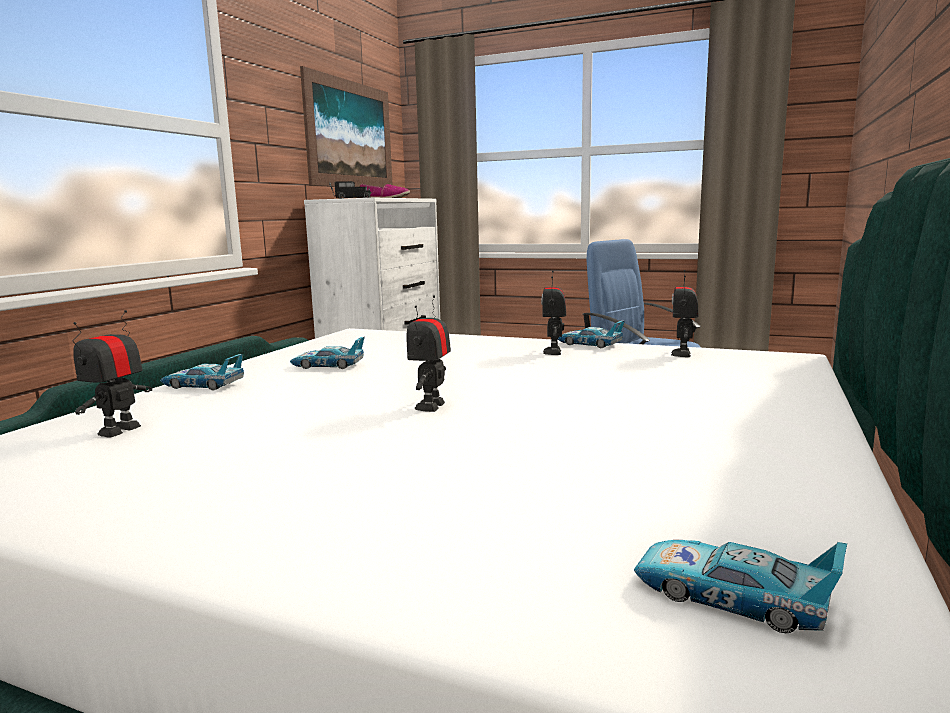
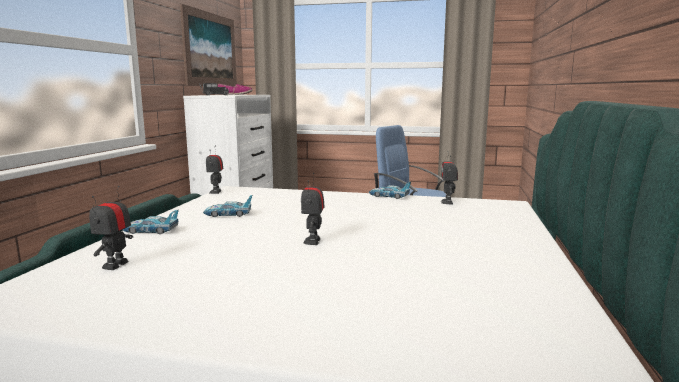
camera: 10 degrees left, 0 degrees up
(553, 352) = (369, 202): toy robot -> toy robot (216, 192)
(732, 597) = (527, 342): toy car -> none

